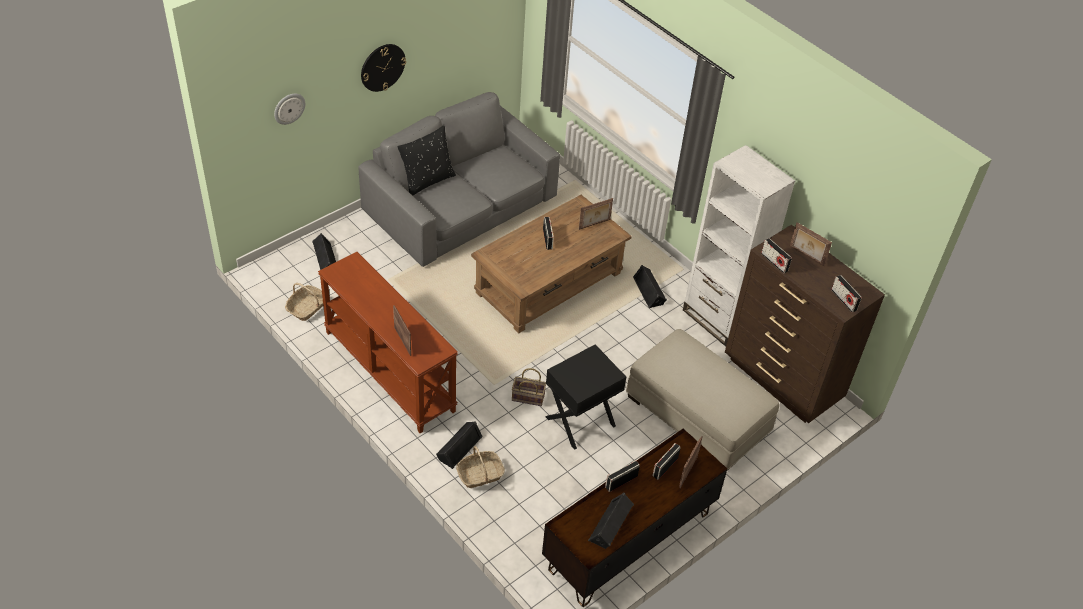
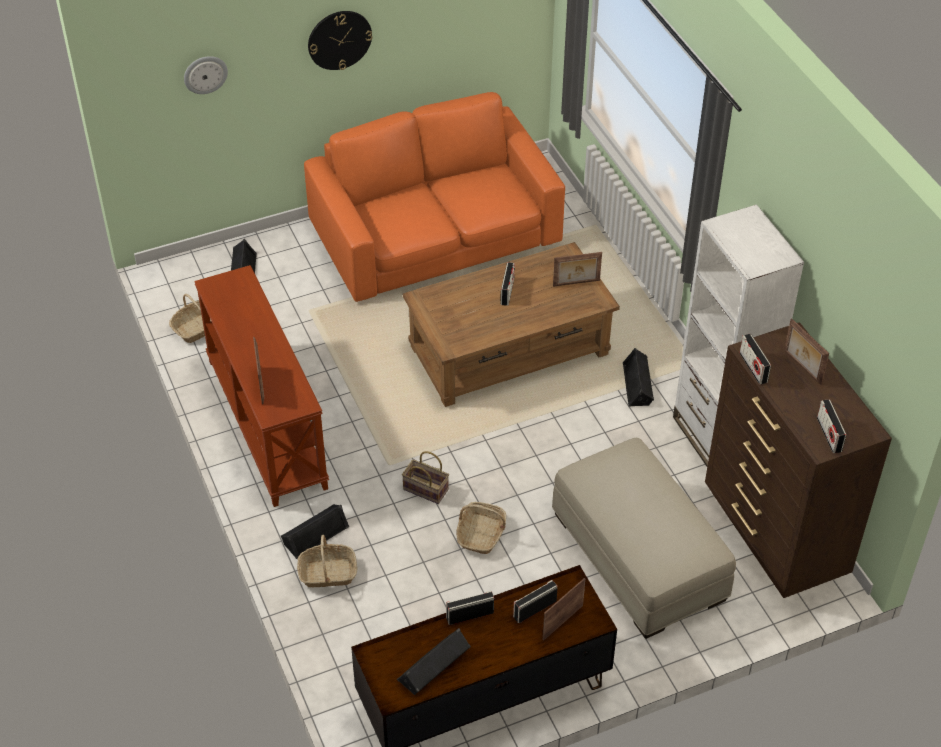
camera: 20 degrees right, 0 degrees up
(427, 181) = (388, 194): black pillow -> none
(461, 205) = (435, 233): grey sofa -> orange sofa
(581, 422) = (481, 534): black side table -> basket

